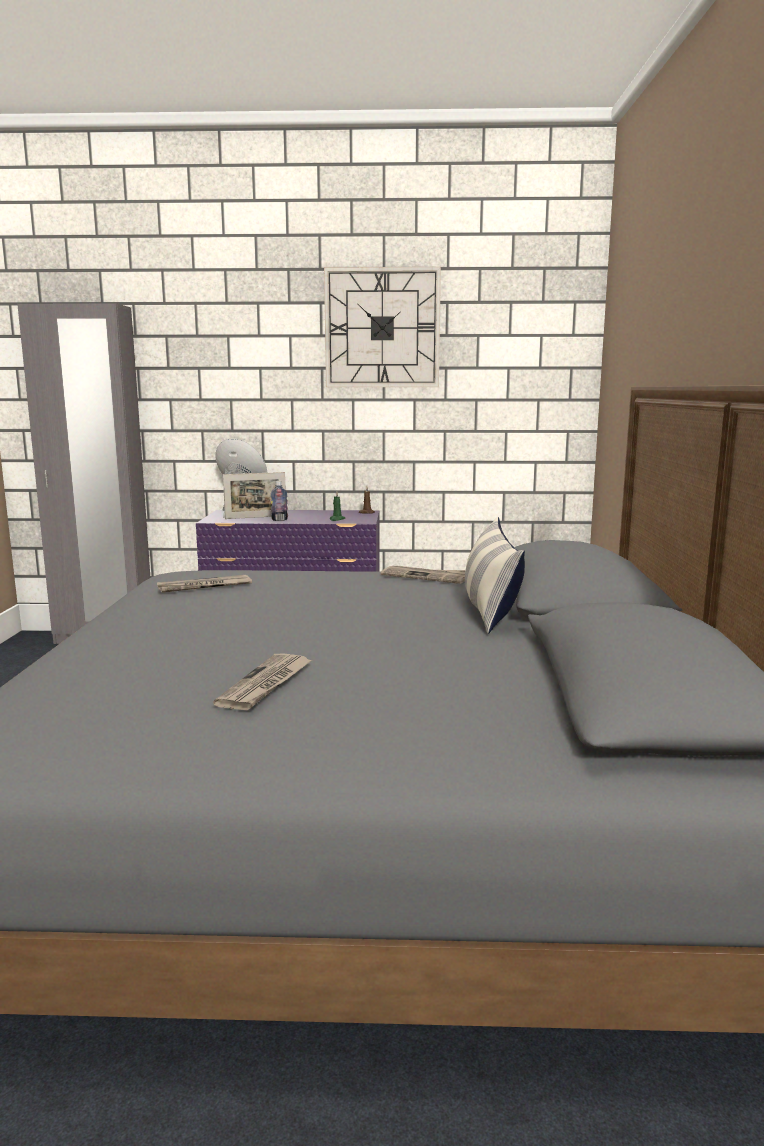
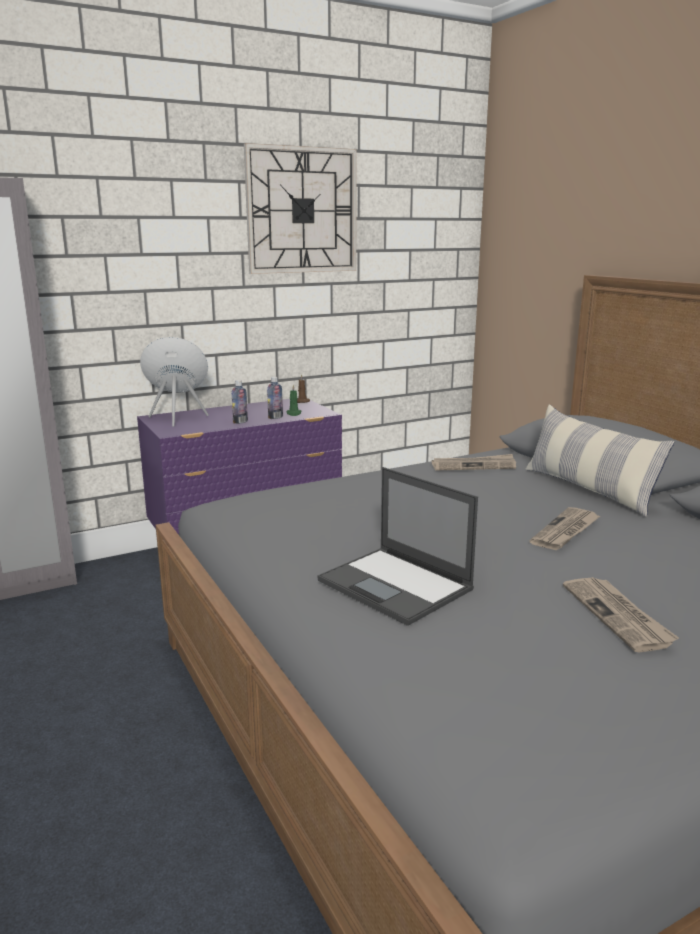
camera: 30 degrees left, 5 degrees up
(155, 633) = (396, 585): none -> laptop
(204, 586) = (311, 517): newspaper -> newspaper (566, 531)
(255, 517) = (207, 421): picture frame -> none
(315, 520) = (275, 417): none -> bottle

